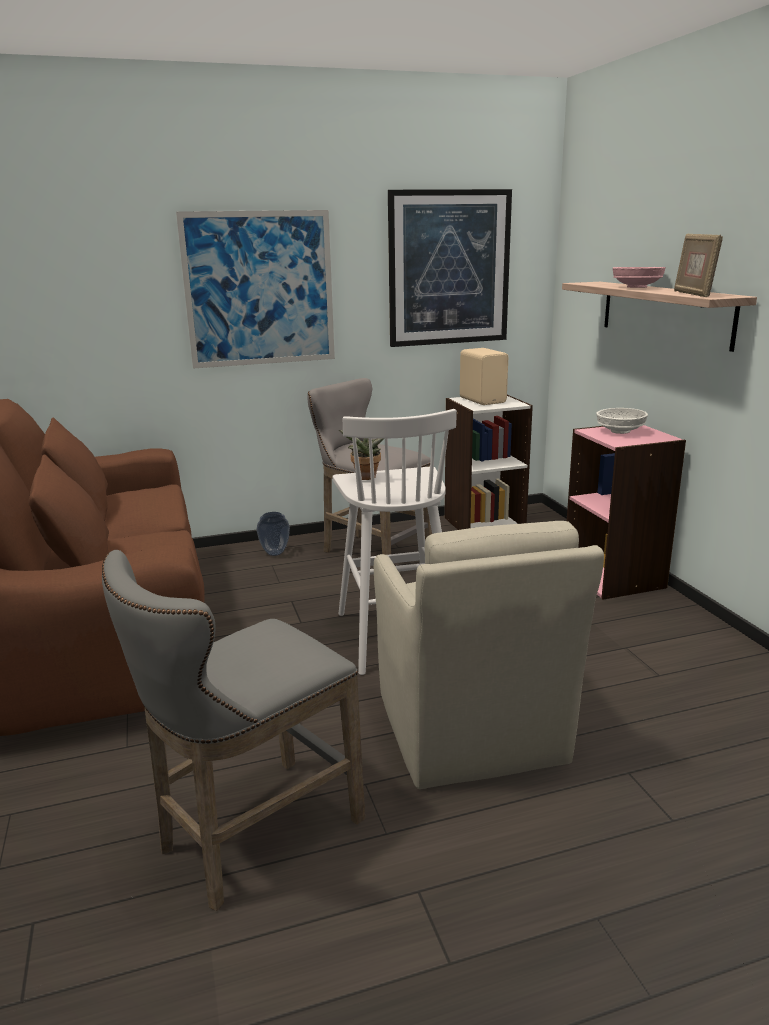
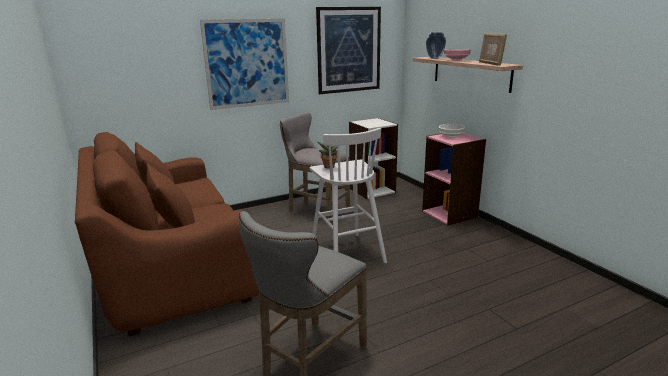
camera: 10 degrees left, 0 degrees up
(274, 553) = (261, 214): vase -> vase (434, 58)
(471, 732) = (404, 298): beige armchair -> none
(483, 400) = (370, 122): beige speaker -> none

